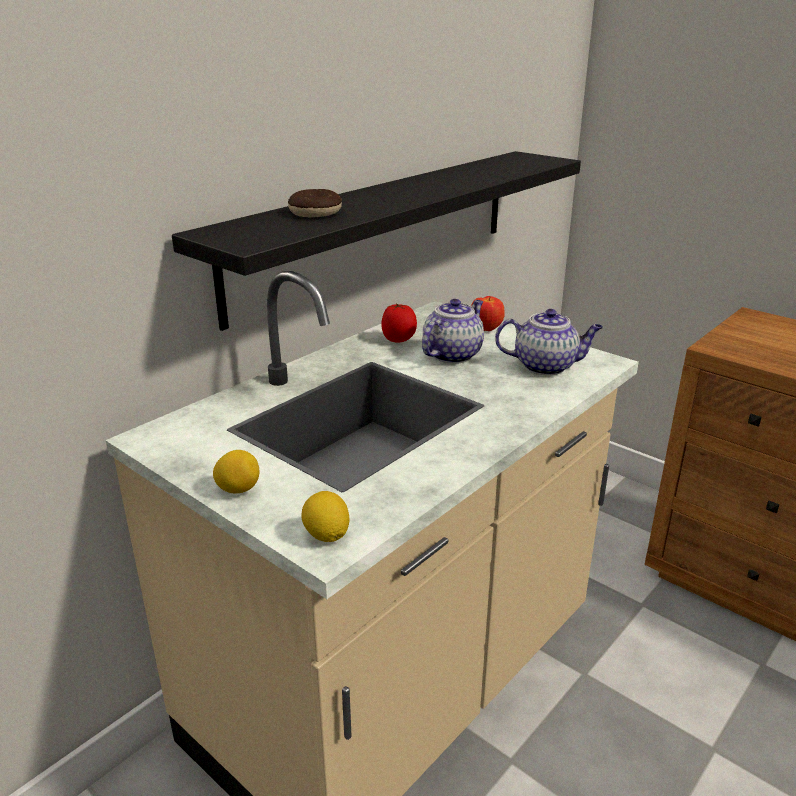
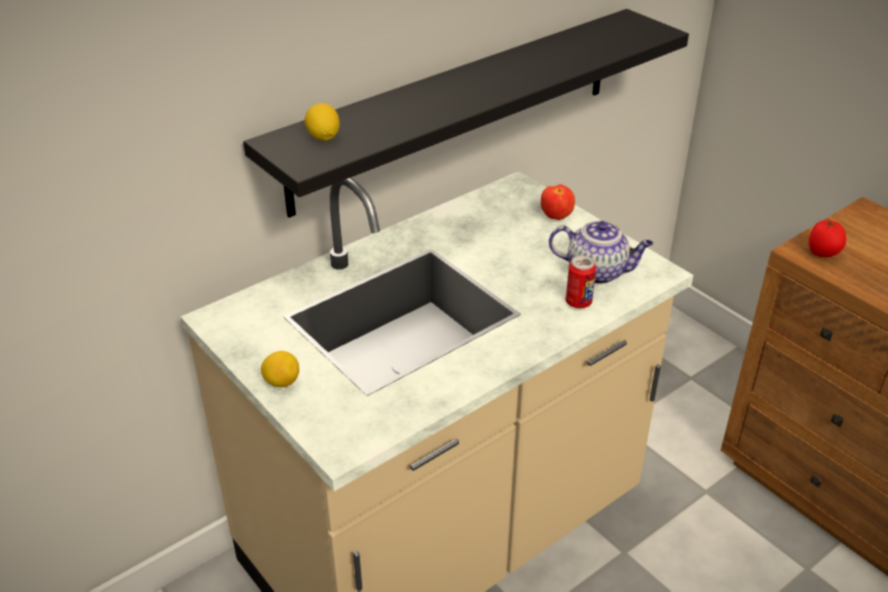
camera: 10 degrees right, 10 degrees up
(315, 212) = (379, 116): donut -> none
(326, 535) = (343, 437): lemon -> lemon (323, 137)
(399, 340) = (465, 223): tomato -> tomato (823, 253)
(452, 354) = (511, 247): teapot -> none
(539, 391) = (578, 302): none -> can

